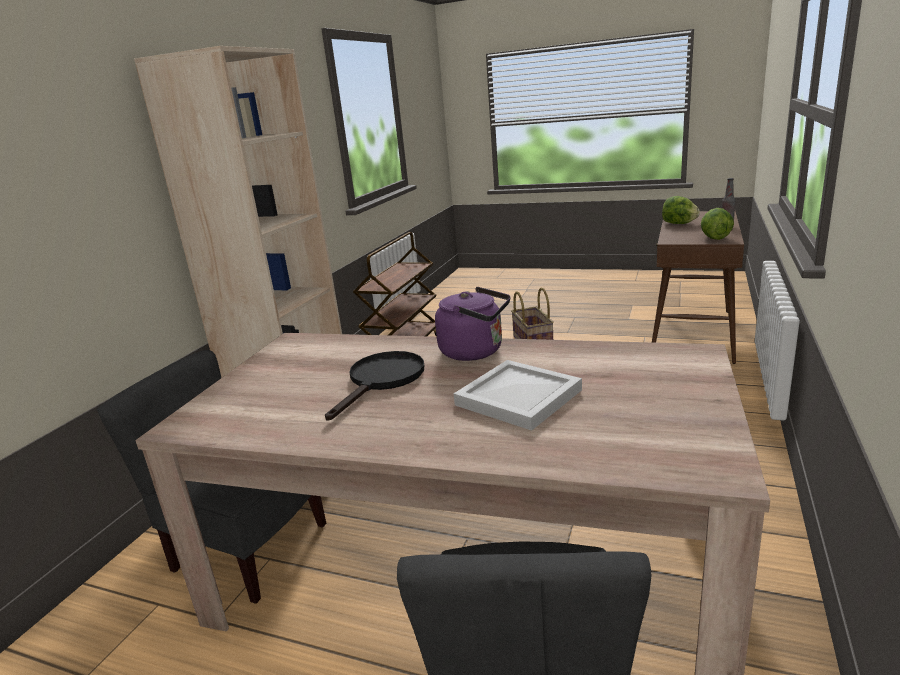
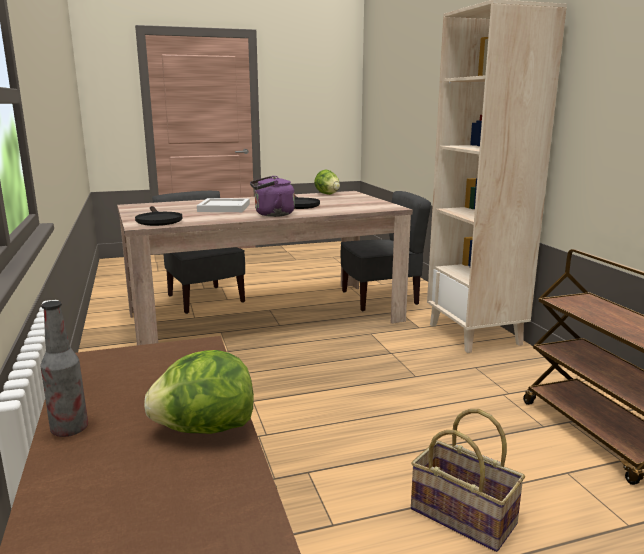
camera: 140 degrees right, 5 degrees down
(667, 366) = (158, 220): none -> black frying pan
(714, 238) = (112, 365): lettuce -> lettuce (327, 194)

